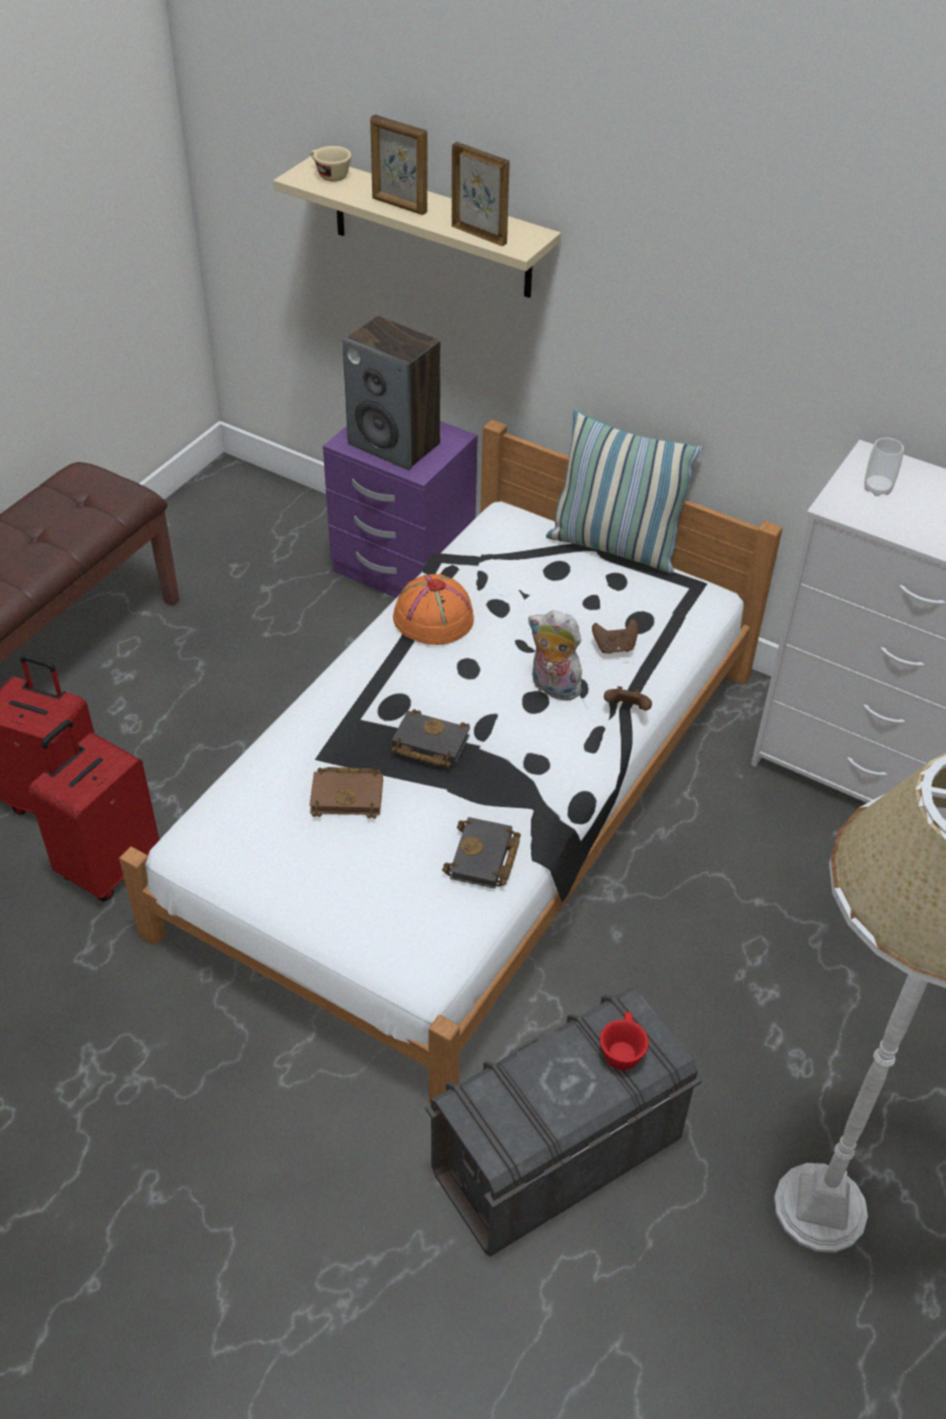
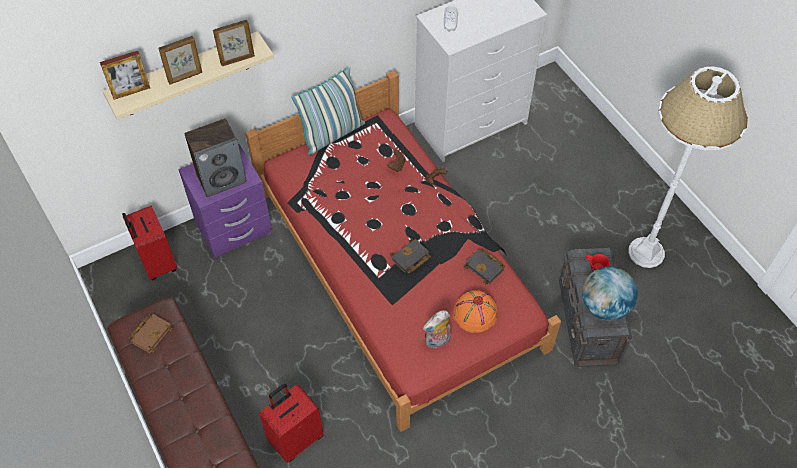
camera: 60 degrees left, 10 degrees up
(108, 865) = (350, 430): red suitcase -> red suitcase (157, 263)
(329, 175) = (131, 92): beige cup -> picture frame
(349, 795) = (421, 301): brown book -> brown book (151, 333)
(433, 618) = (333, 222): orange hat -> orange hat (474, 314)
(470, 795) = (397, 268): white bed -> red bed
(531, 1104) = (604, 306): none -> globe
(552, 688) = (404, 199): plush toy -> plush toy (437, 341)

